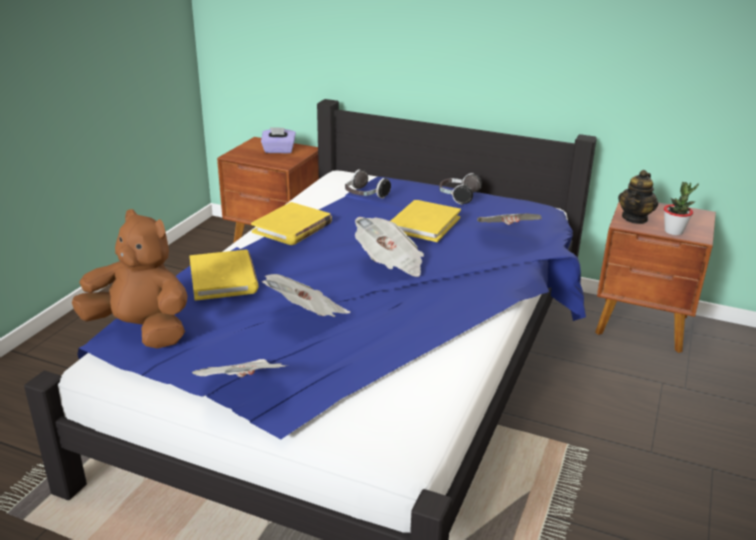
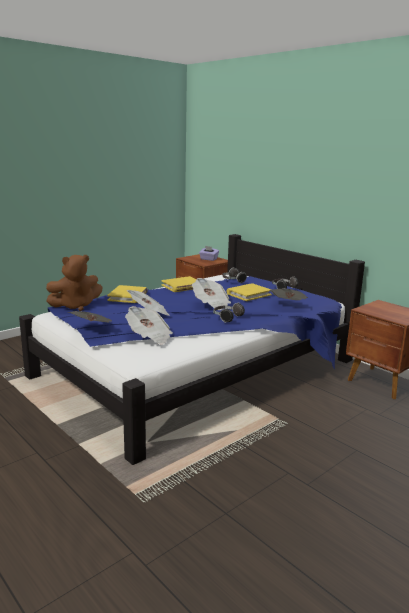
camera: 25 degrees right, 10 degrees down
(141, 330) = (76, 306): brown plush toy -> brown plush toy turned 105 degrees clockwise
(365, 378) = (149, 337): none -> newspaper
(448, 292) = (226, 318): none -> headphones
(635, 218) = (372, 308): teapot -> none
(673, 231) = (389, 317): potted plant -> none

